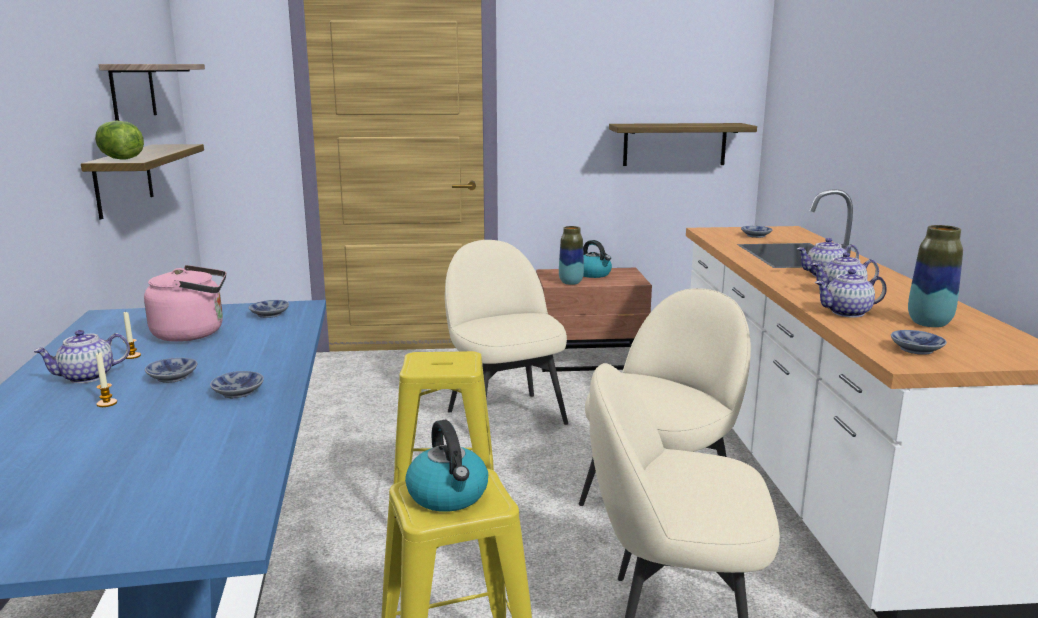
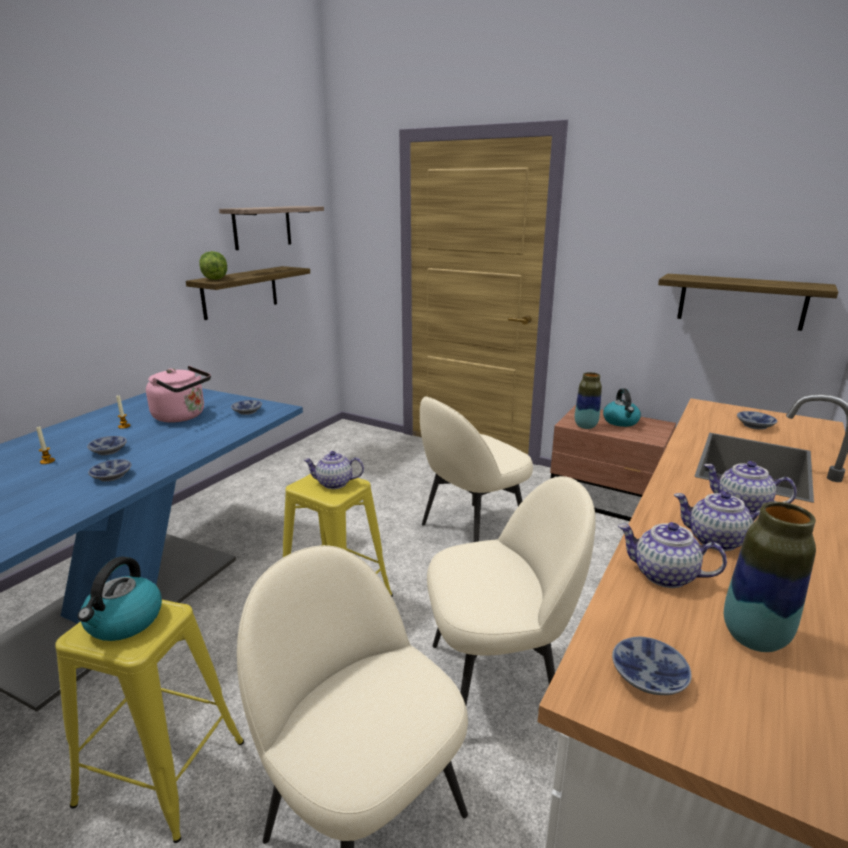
camera: 35 degrees right, 5 degrees up
(87, 377) = (78, 436): teapot -> teapot (334, 483)
(505, 416) = (471, 533): beige chair -> beige chair turned 135 degrees counterclockwise

